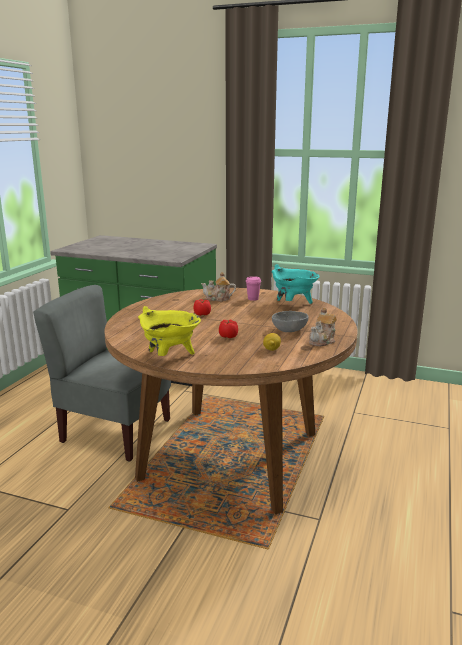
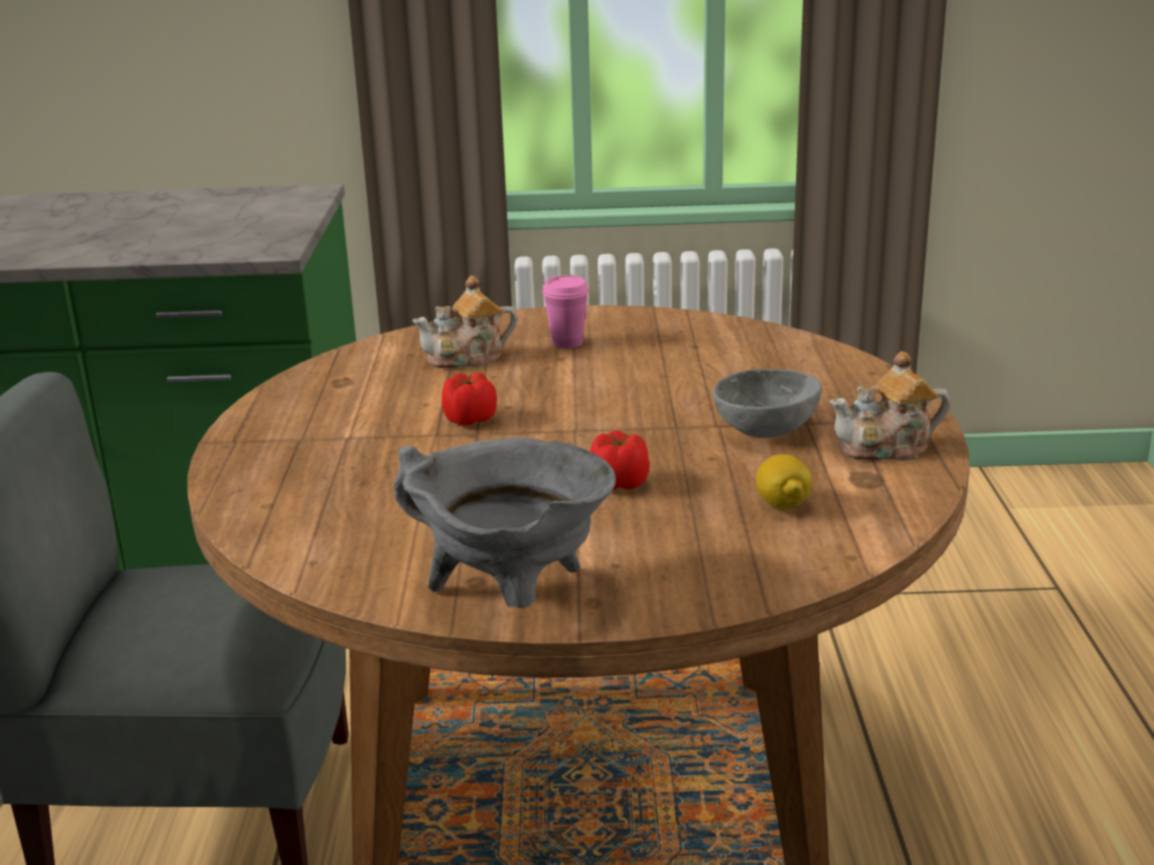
camera: 20 degrees left, 5 degrees up
(169, 357) = (513, 598): yellow cooking pot -> grey cooking pot
(293, 304) = (693, 343): turquoise cooking pot -> none
(323, 341) = (887, 448): teapot -> teapot turned 60 degrees clockwise

